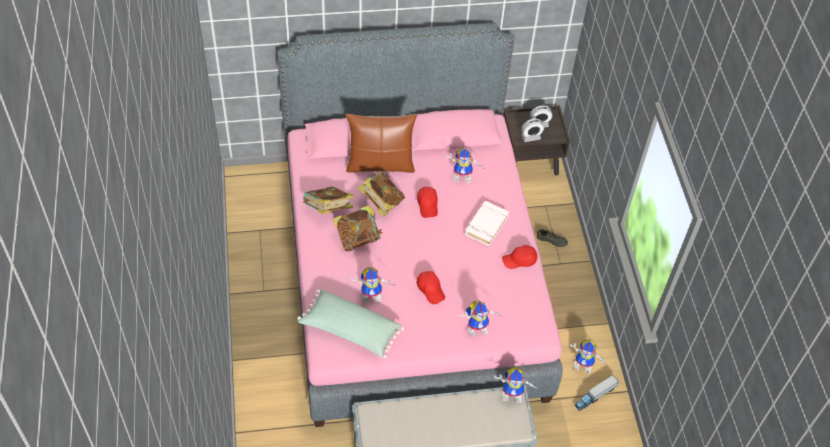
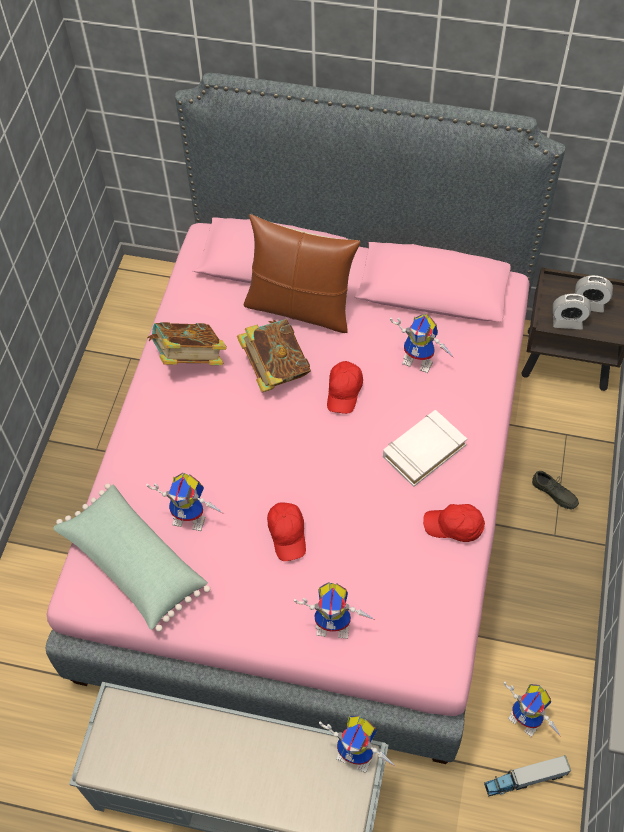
camera: 25 degrees right, 5 degrees up
(358, 238) = (213, 416): book -> none

